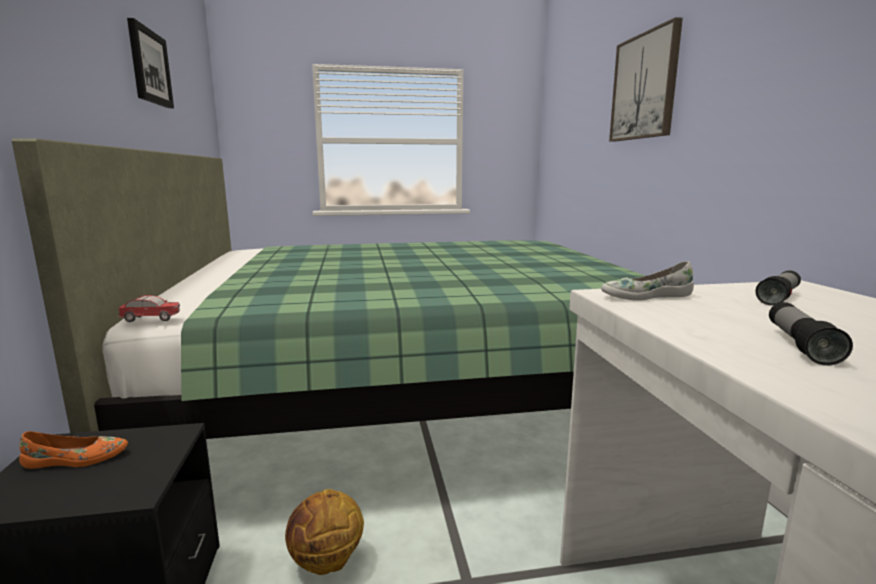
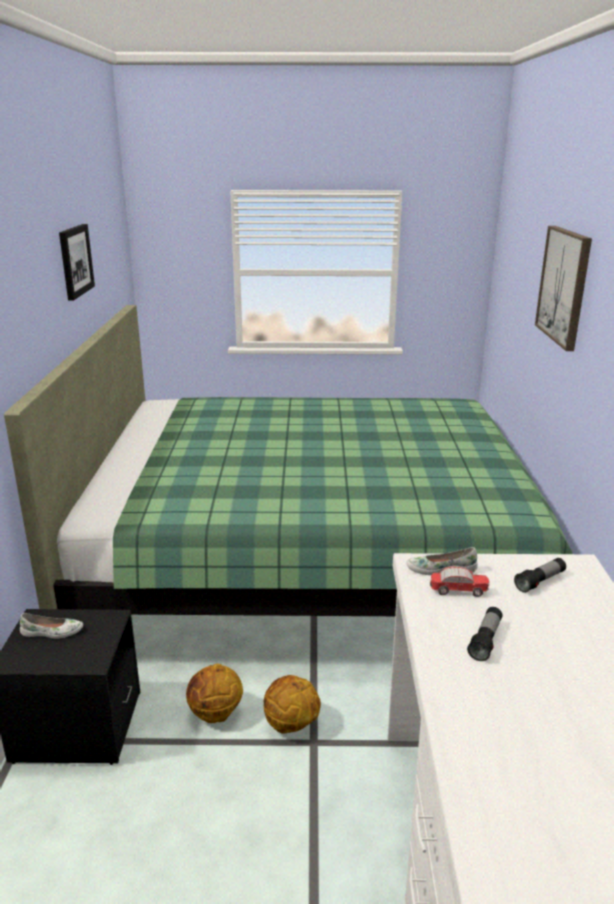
camera: 10 degrees right, 10 degrees up
(76, 459) = (52, 632): orange shoe -> white shoe
(150, 319) = (90, 523): toy car -> toy car (458, 591)
(431, 562) = (291, 725): none -> basketball

